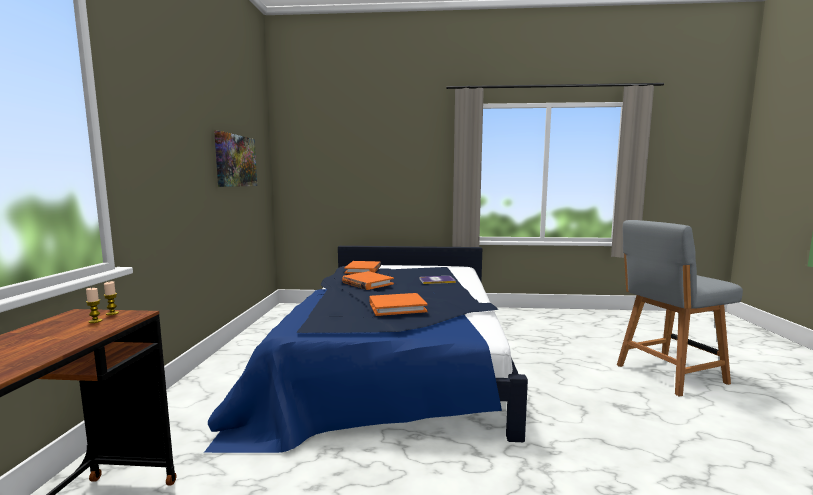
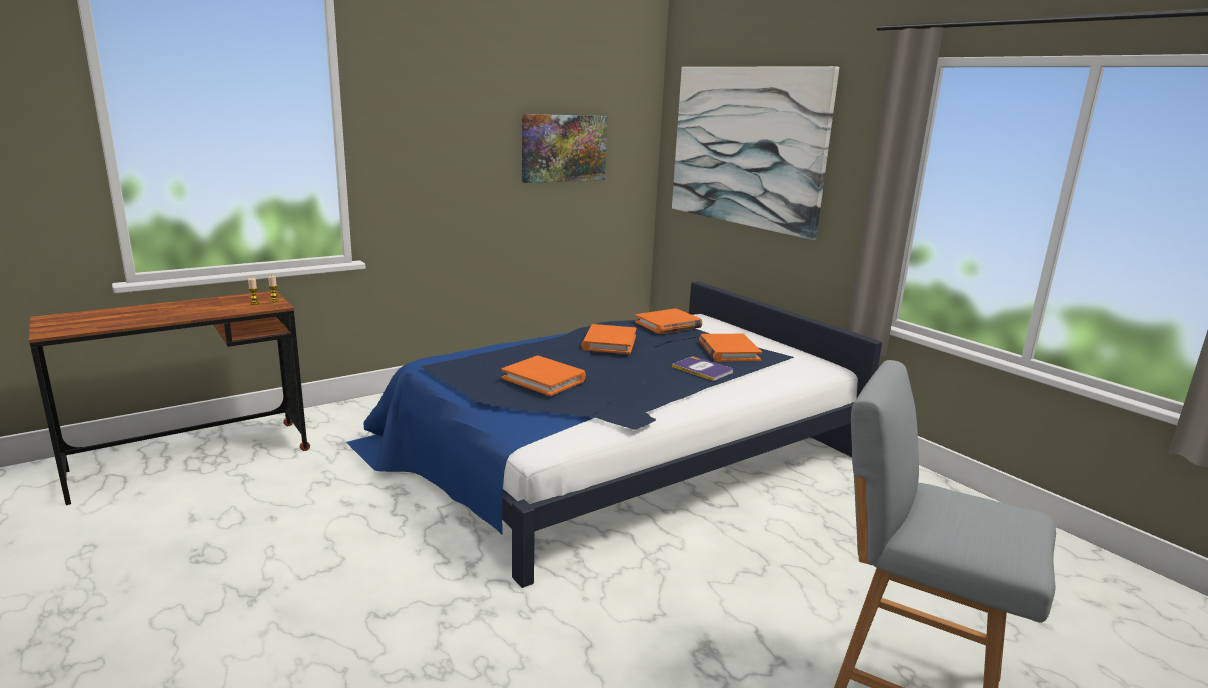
camera: 50 degrees right, 10 degrees up
(354, 157) = (746, 147): none -> picture
(420, 272) = (728, 351): none -> orange book

